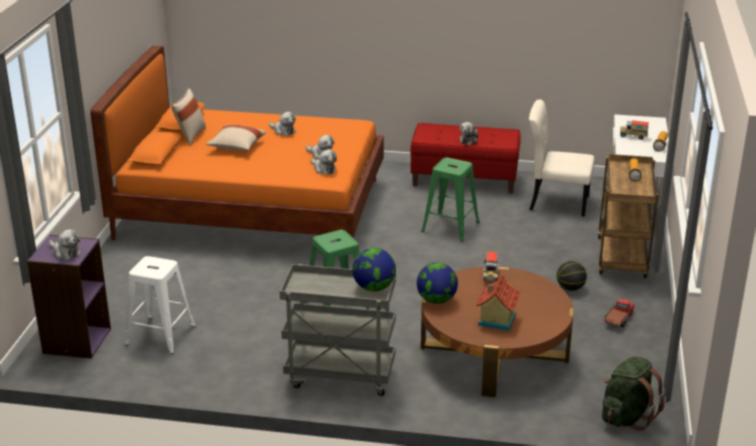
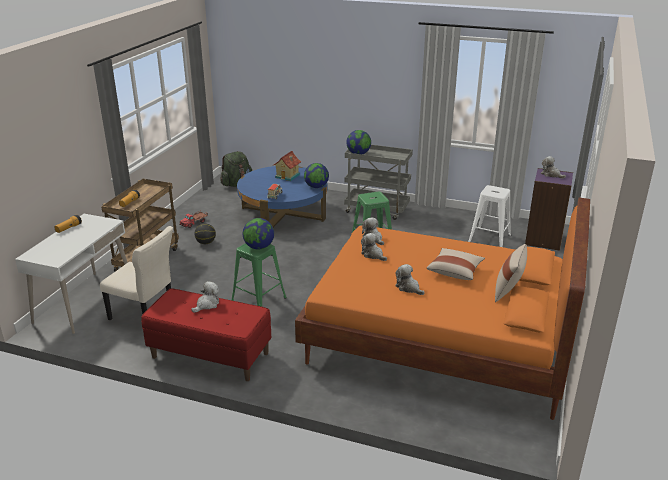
camera: 170 degrees left, 0 degrees up
(448, 165) = (259, 247): none -> globe
(494, 352) = (283, 213): brown coffee table -> blue coffee table
(633, 136) = (78, 239): toy truck -> none

